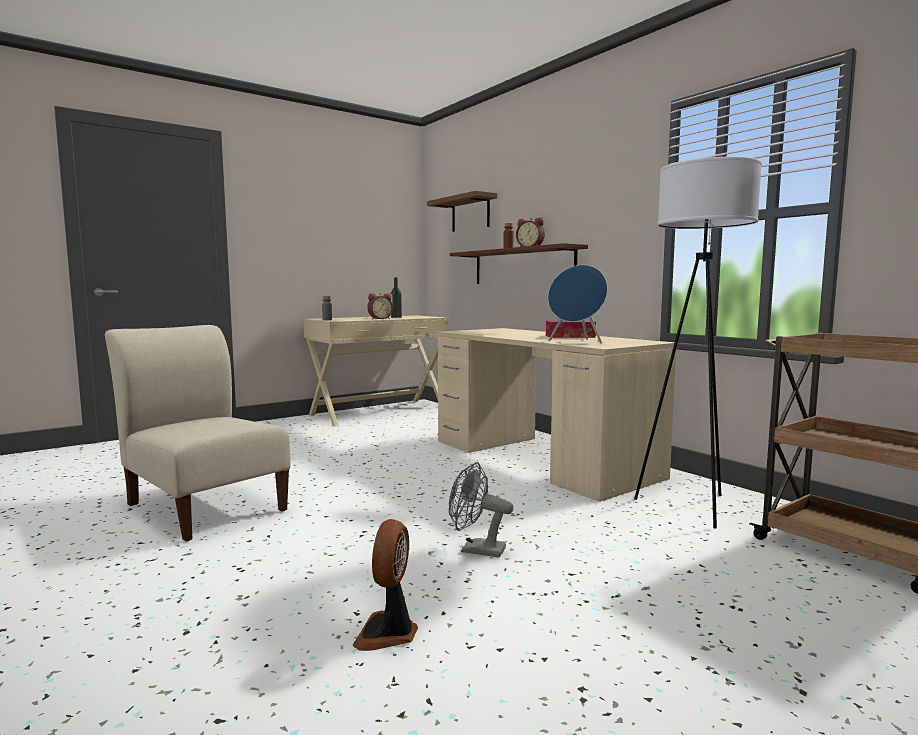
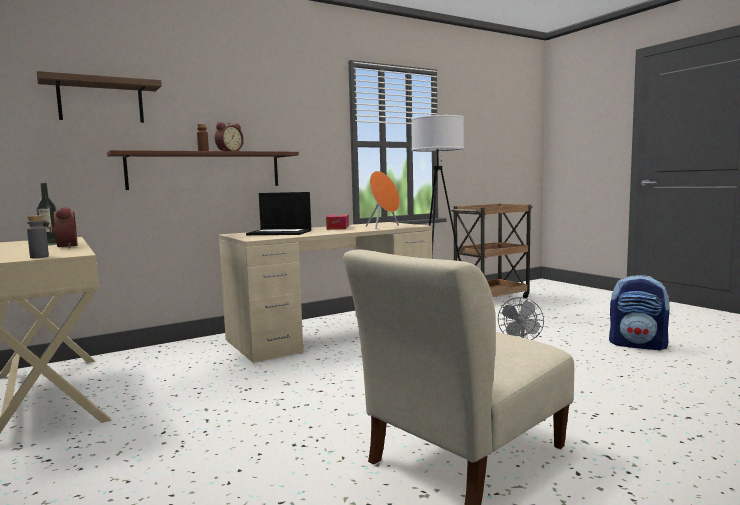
camera: 85 degrees left, 0 degrees up
(388, 633) = (633, 368): fan -> none
(509, 332) = (280, 233): none -> laptop
(538, 677) = (638, 345): none -> backpack
(577, 342) = (383, 227): blue speaker -> orange speaker

